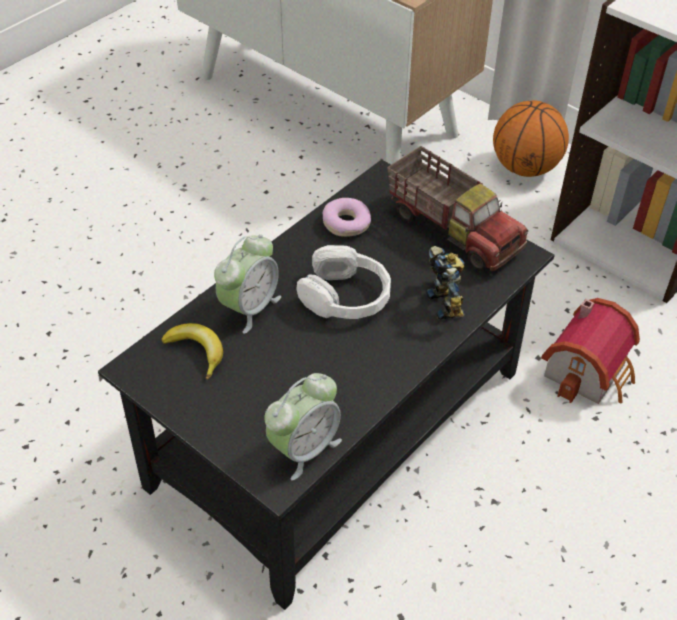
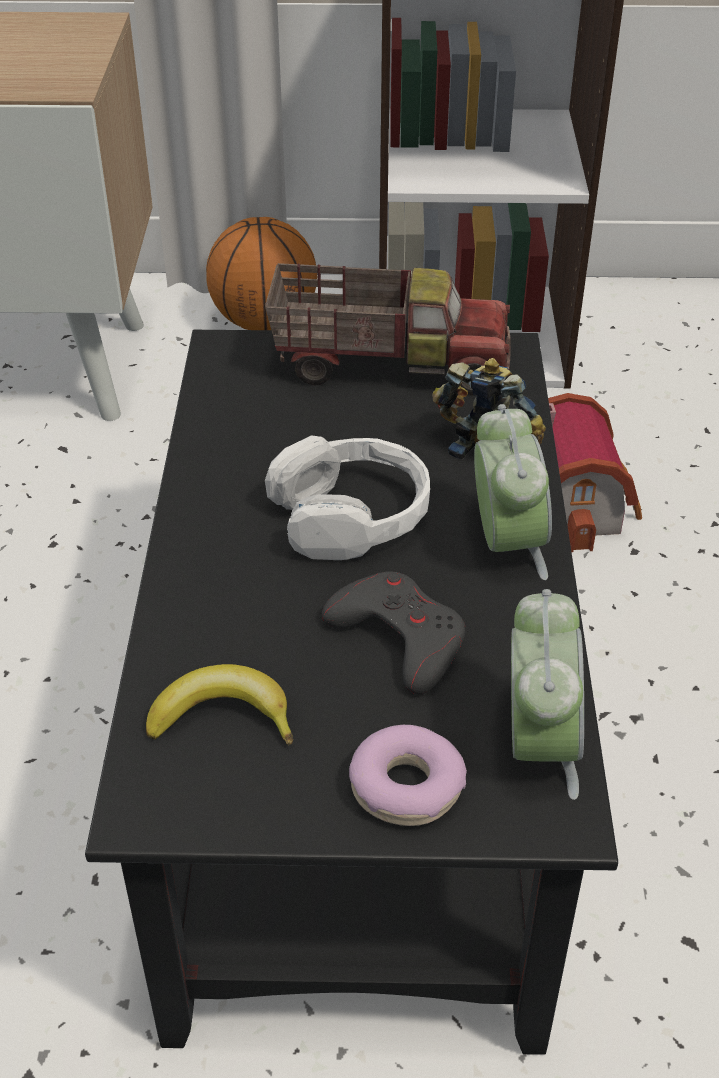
camera: 40 degrees left, 5 degrees down
(249, 308) = (231, 608): alarm clock -> alarm clock (506, 544)
(301, 364) = (398, 637): none -> grey game controller
(346, 224) = (240, 427): donut -> donut (407, 787)

